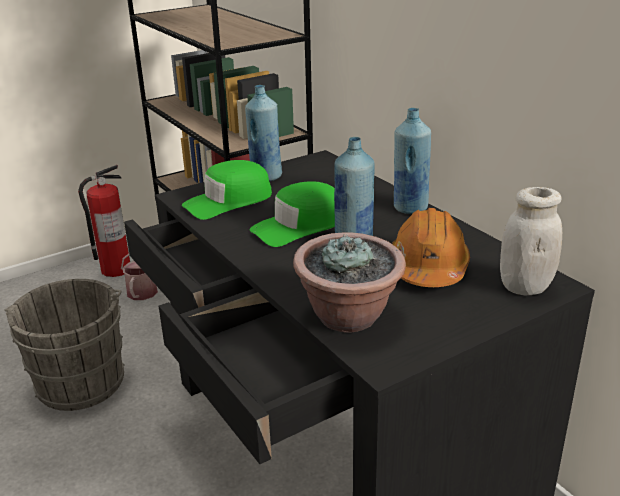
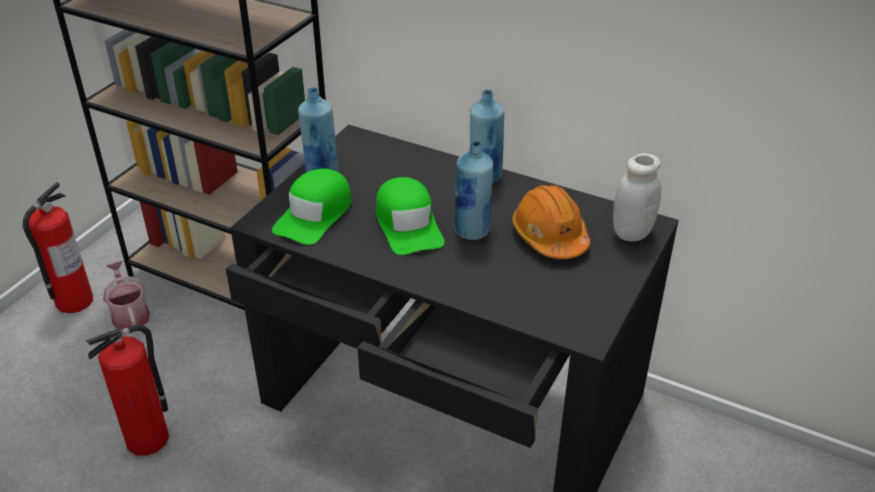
camera: 30 degrees left, 10 degrees up
(81, 379) = (148, 438): grey bucket -> fire extinguisher
(299, 226) = (408, 224): green cap -> green cap turned 45 degrees counterclockwise
(349, 316) = (529, 304): potted plant -> none

